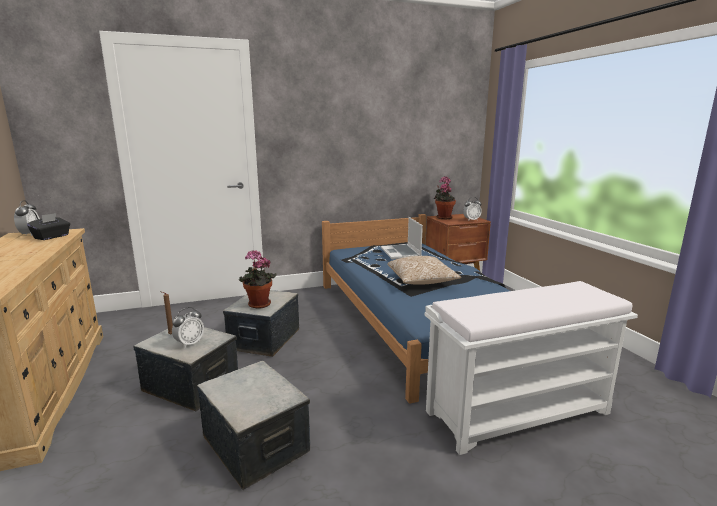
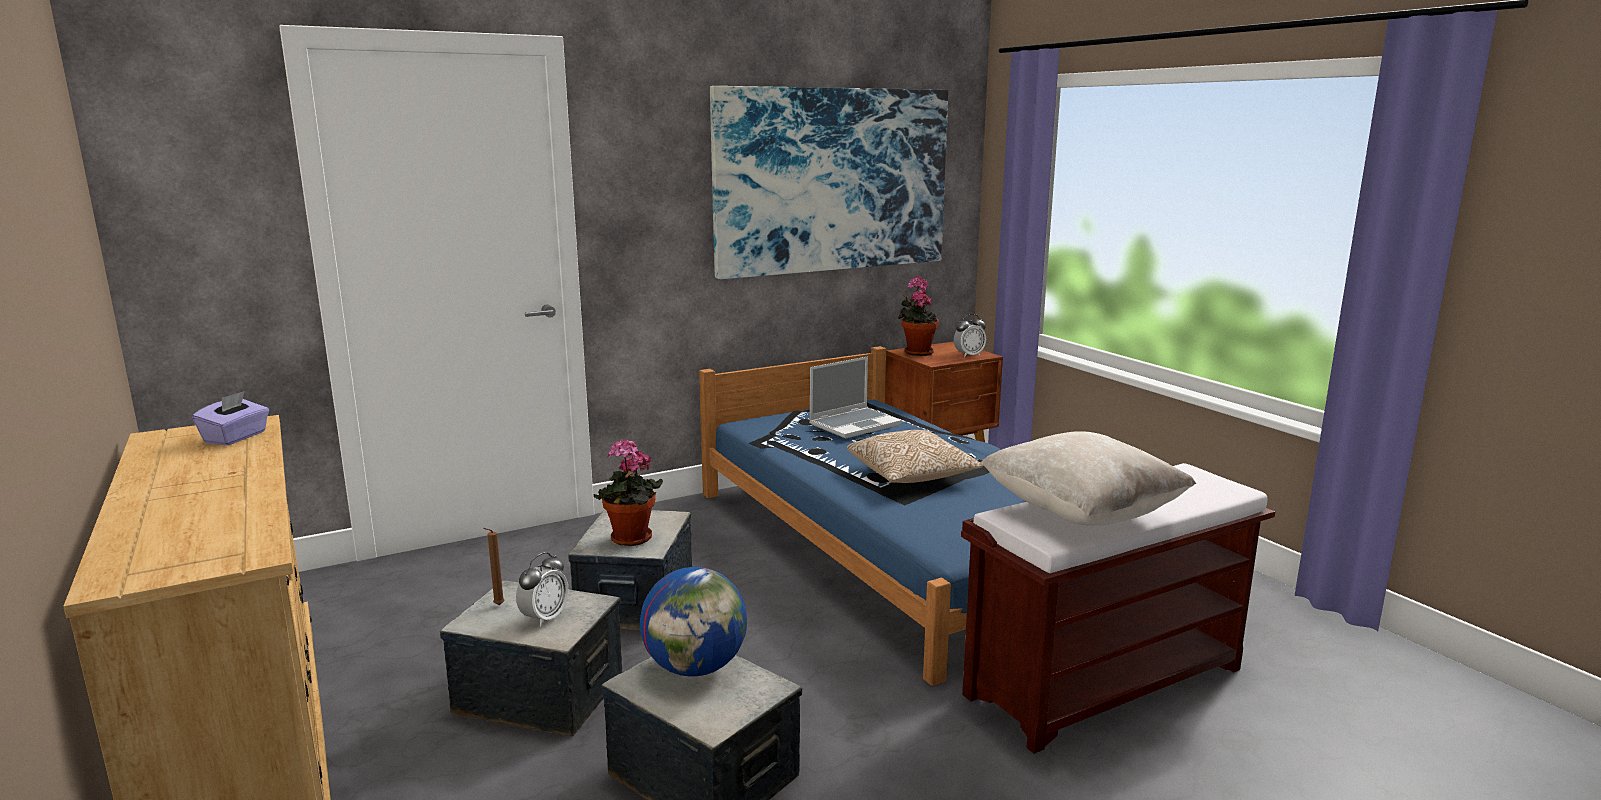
camera: 10 degrees left, 0 degrees up
(30, 234) = (183, 434): alarm clock -> none
(52, 237) = (236, 437): black tissue box -> purple tissue box
(254, 380) = (696, 667): none -> globe
(398, 122) = (832, 180): none -> picture
(401, 253) = (855, 424): laptop -> laptop turned 105 degrees counterclockwise
(500, 306) = (1081, 514): none -> beige pillow
(518, 411) = (1105, 680): white bench -> brown bench

